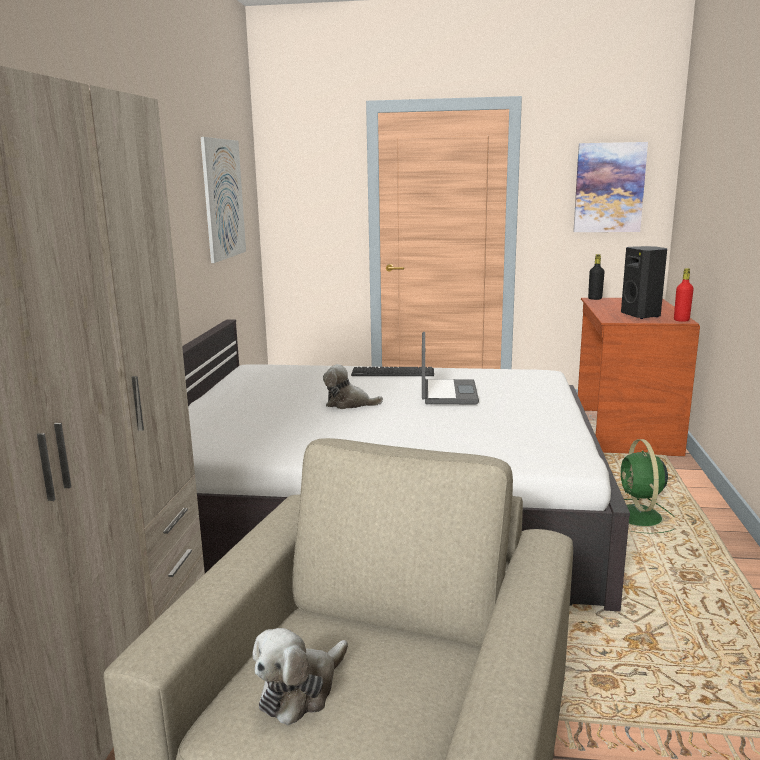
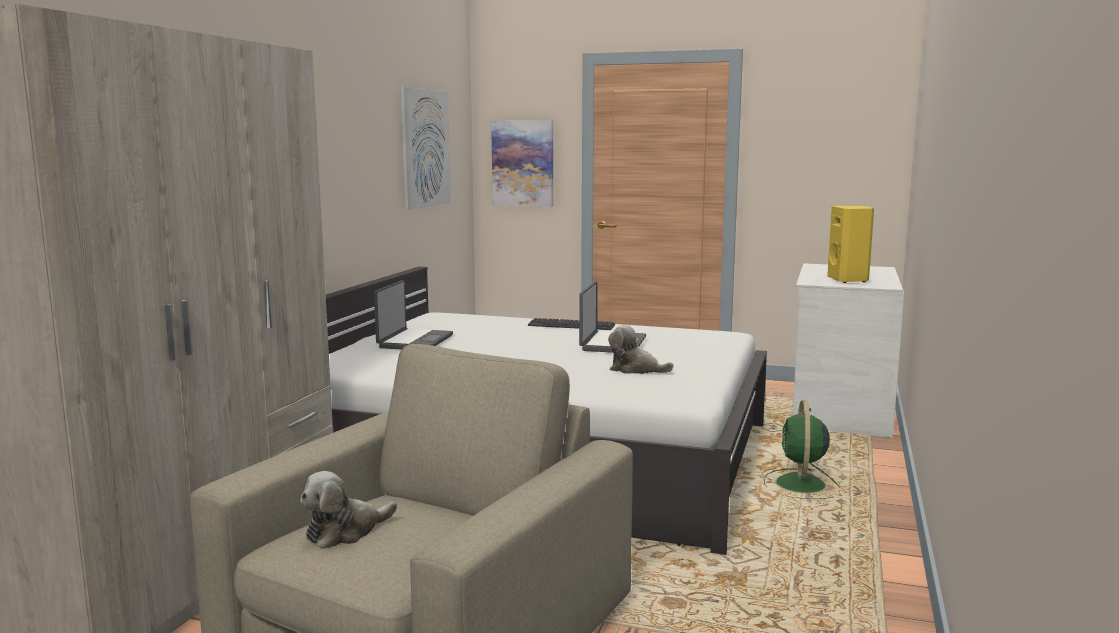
camera: 10 degrees right, 5 degrees down
(249, 404) = (414, 341): none -> laptop
(349, 404) = (508, 346): plush toy -> plush toy (635, 369)
(595, 298) = (816, 265): black bottle -> none
(609, 188) = (837, 145): picture -> picture (523, 163)
(624, 430) = (839, 411): brown desk -> white desk
(642, 315) = (849, 280): black speaker -> yellow speaker
(681, 320) = (887, 286): red bottle -> none

